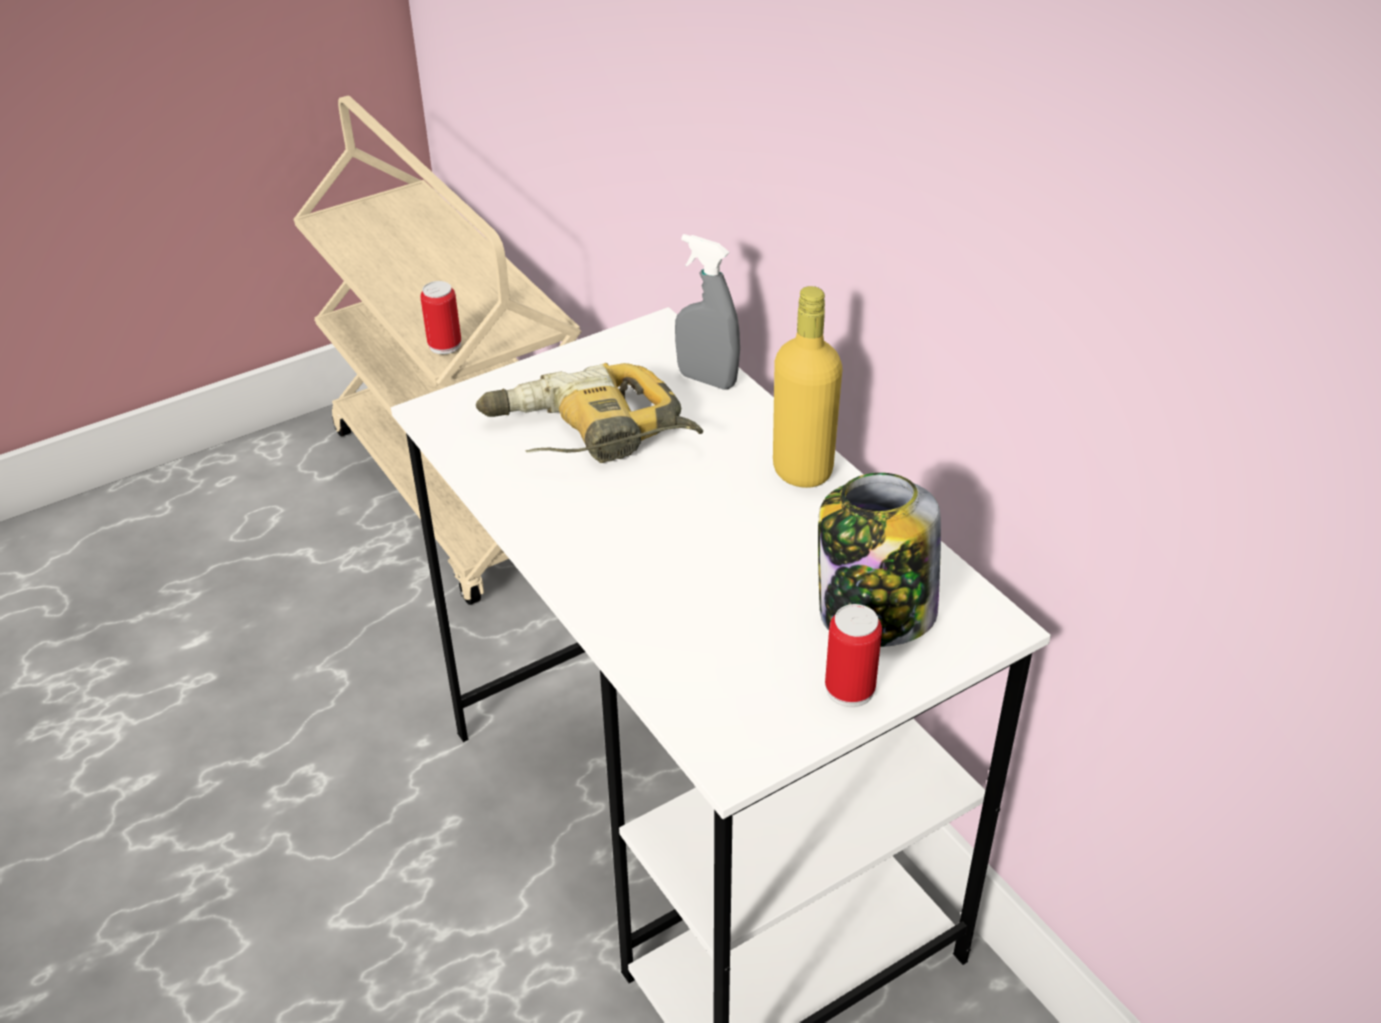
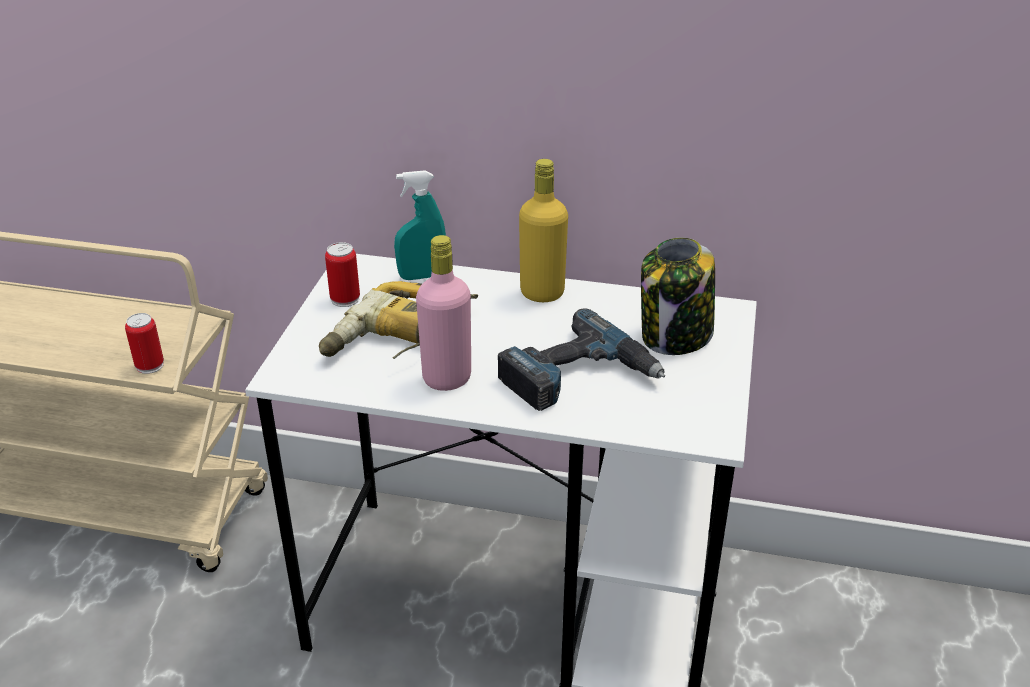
camera: 45 degrees left, 5 degrees down
(566, 507) = (447, 378): none -> pink bottle
(695, 591) = (579, 377): none -> power drill
(707, 380) = (422, 276): grey spray bottle -> turquoise spray bottle
(849, 689) = (715, 374): can -> can (345, 299)

